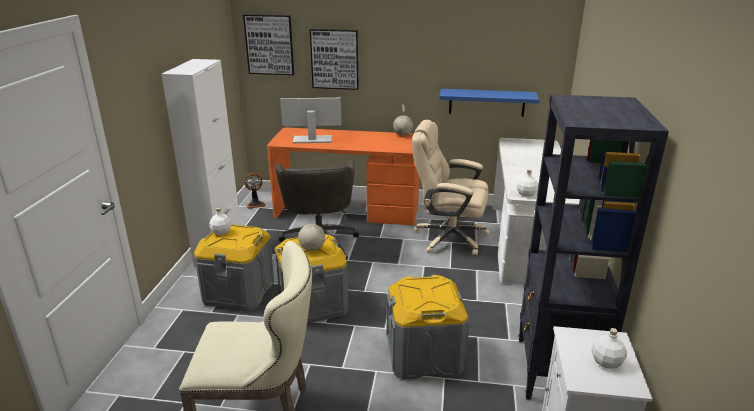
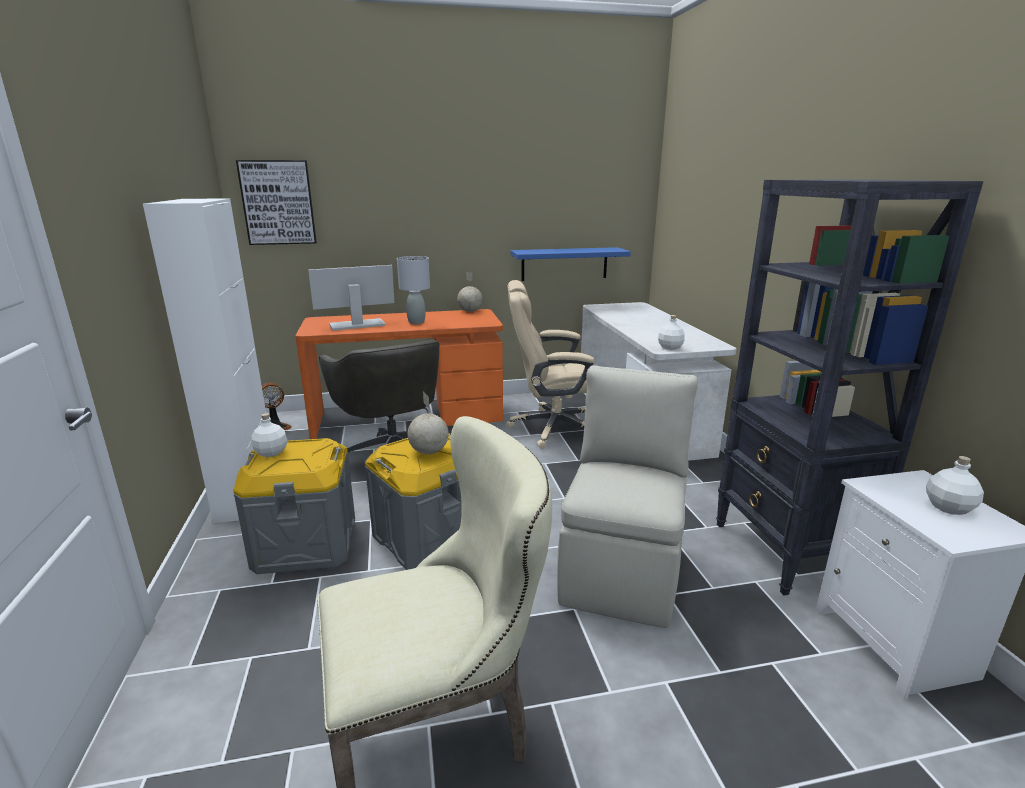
camera: 20 degrees left, 5 degrees down
(334, 59) = (372, 219): picture -> none
(355, 142) = (417, 322): none -> grey table lamp
(424, 355) = (622, 570): grey storage box -> beige chair

